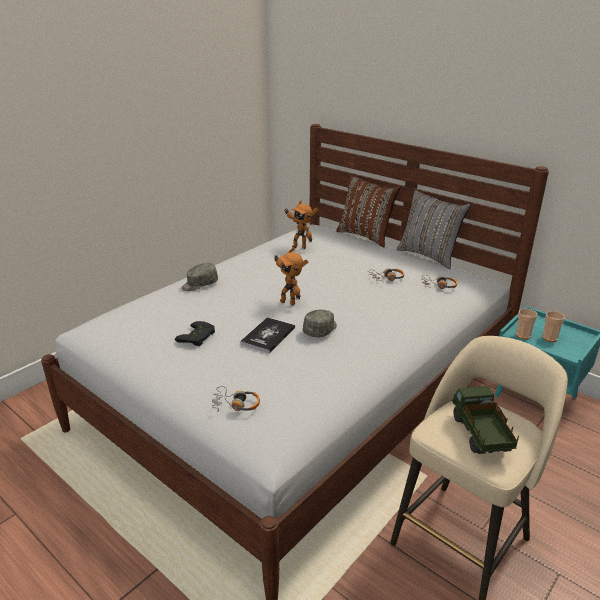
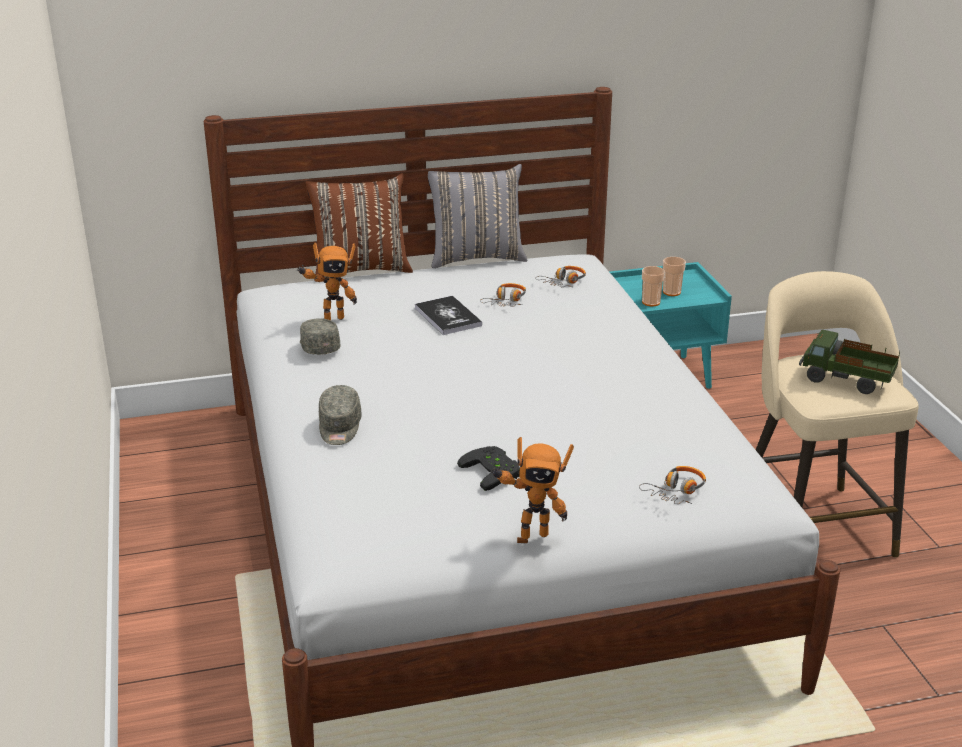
camera: 55 degrees left, 0 degrees up
(268, 336) = (551, 422): book -> book (448, 317)
(289, 302) = (482, 380): toy robot -> toy robot (530, 535)
(321, 330) = (578, 384): grey cap -> grey cap (318, 346)

